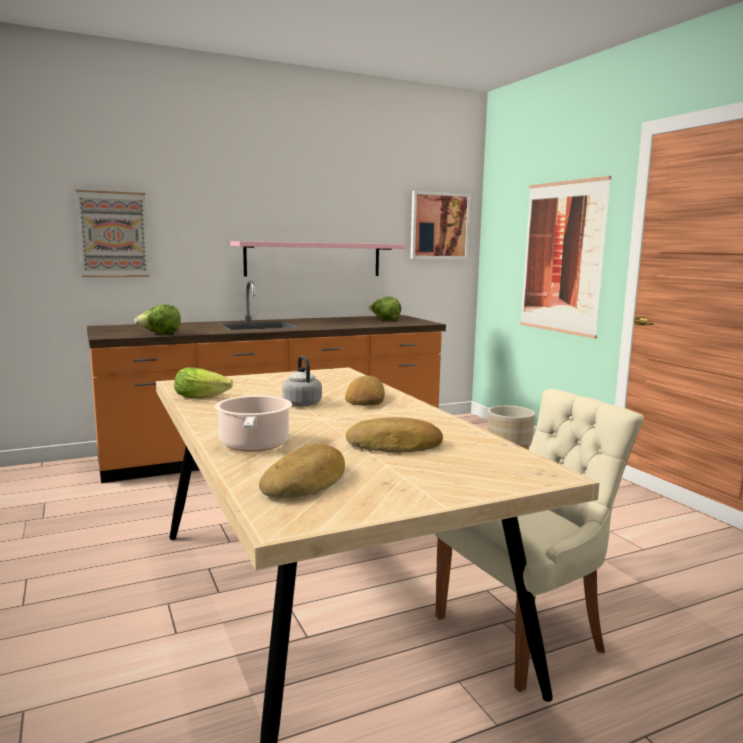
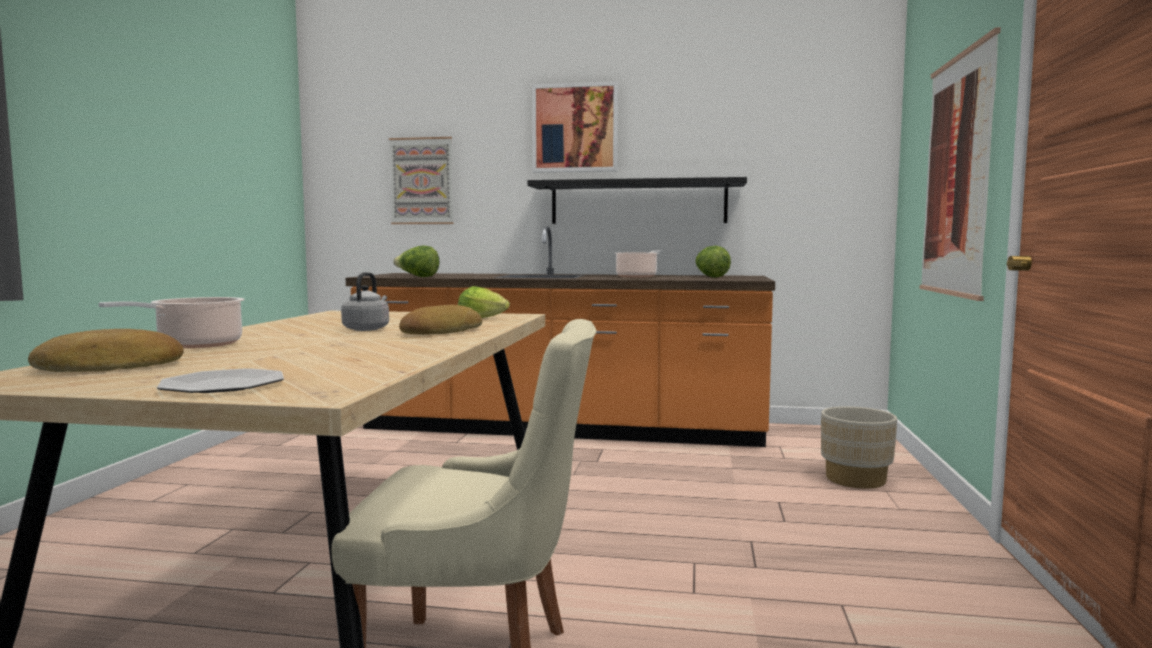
camera: 35 degrees right, 5 degrees down
(204, 397) = (314, 319): lettuce -> lettuce (484, 318)
(314, 259) = (638, 203): pink shelf -> black shelf
(334, 322) = (638, 276): none -> cooking pot
(395, 445) = (295, 358): bread -> none
(439, 226) = (824, 153): picture -> picture (575, 128)
(467, 480) = (223, 385): none -> plate

